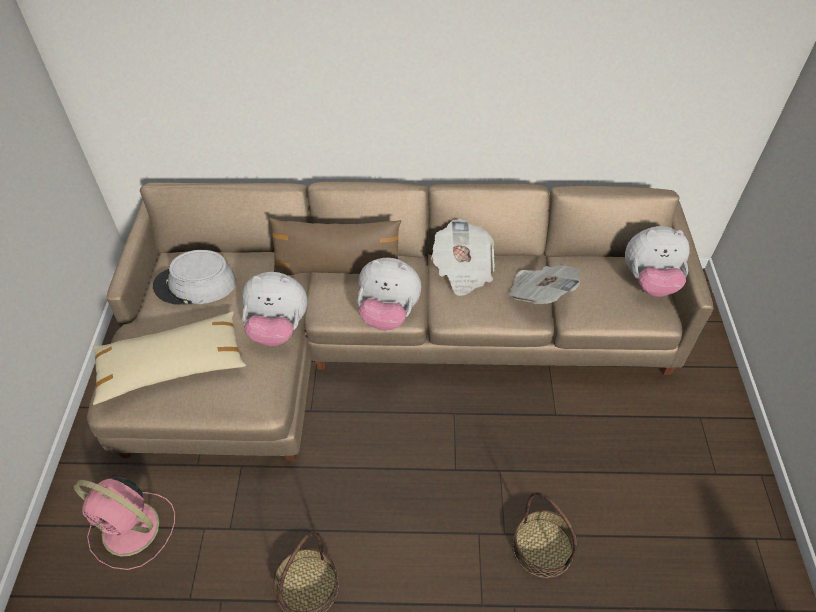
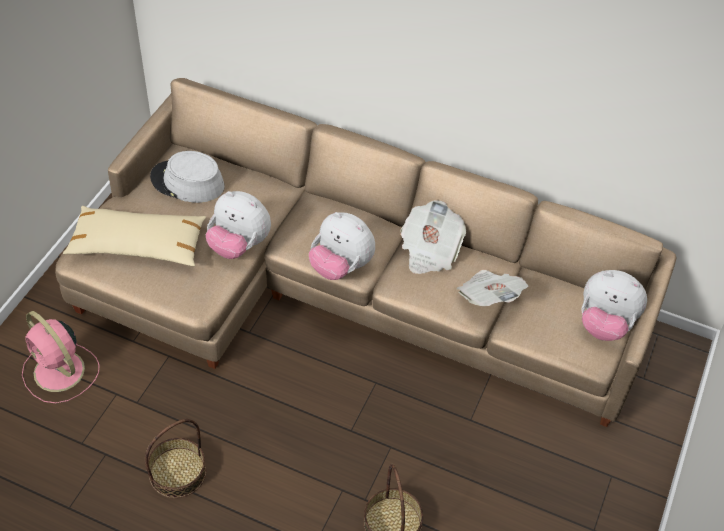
camera: 20 degrees right, 0 degrees up
(338, 270) = (316, 211): brown pillow -> none

